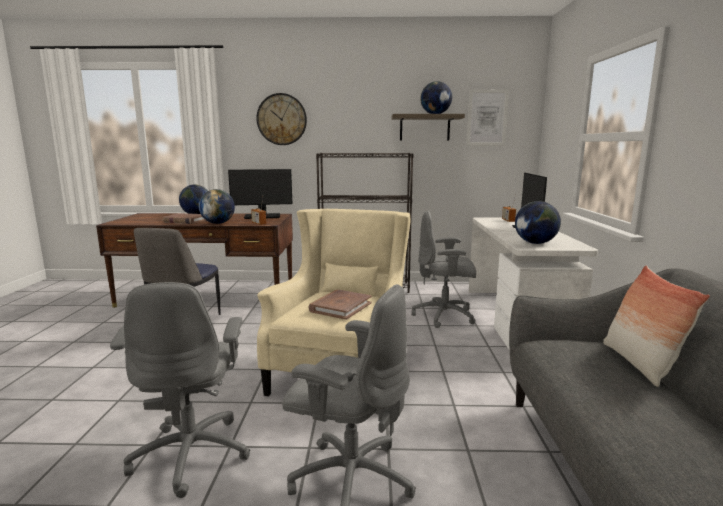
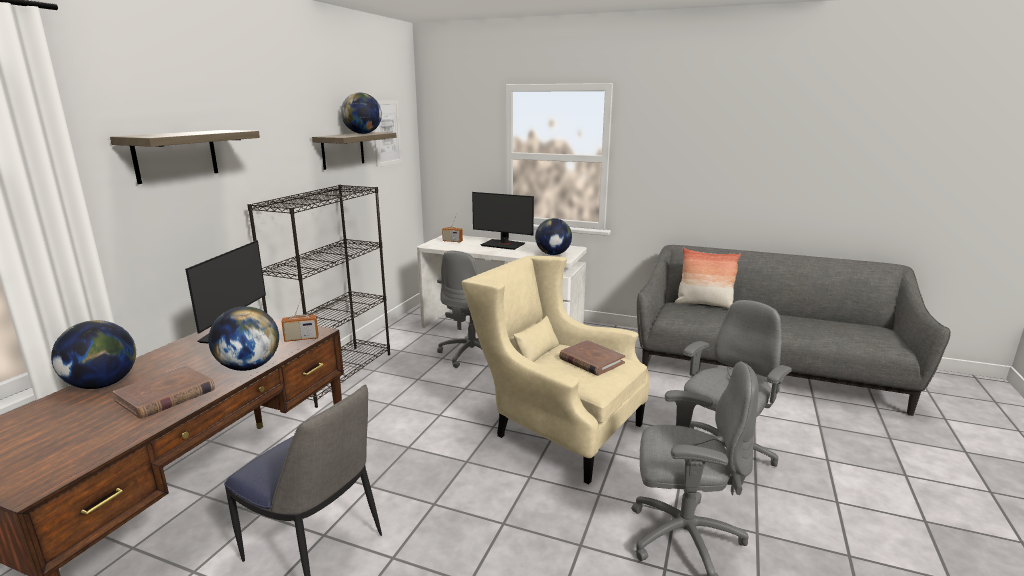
camera: 70 degrees left, 5 degrees up
(281, 119) = (176, 155): wall clock -> shelf

